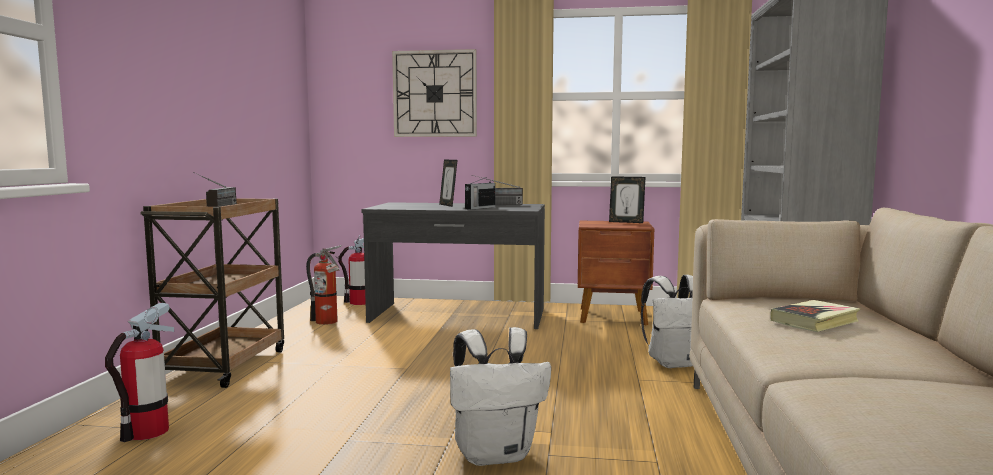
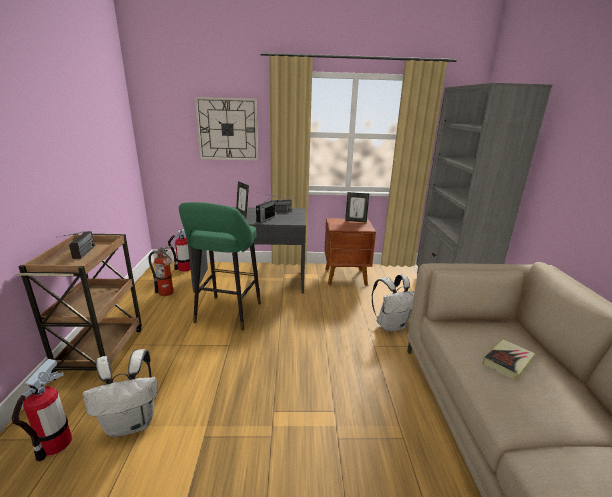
camera: 10 degrees left, 15 degrees up
(410, 343) = (226, 314): none -> green stool
(496, 454) = (304, 442): white backpack -> white backpack (132, 422)

